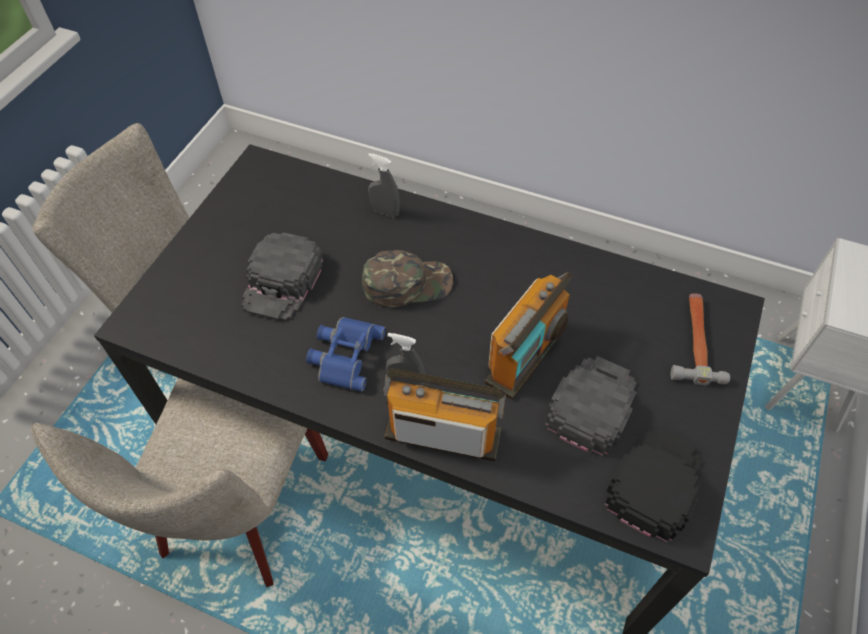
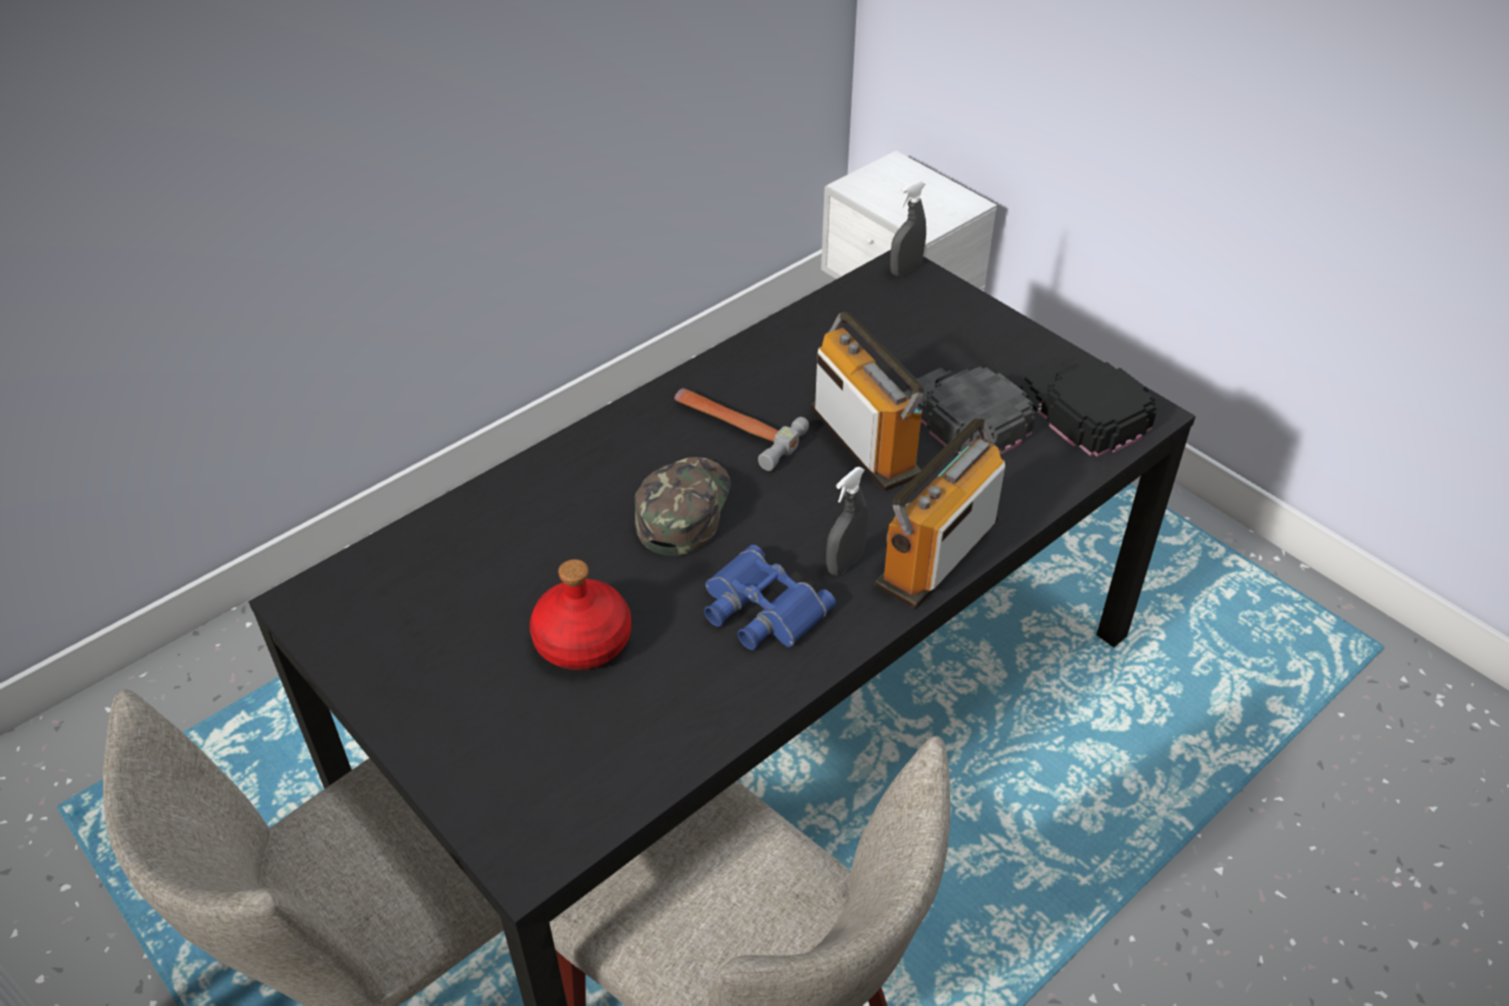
camera: 65 degrees left, 10 degrees down
(282, 282) = (583, 640): black cap -> red bottle
(385, 212) = (536, 489): grey spray bottle -> grey spray bottle (905, 269)
(695, 340) = (926, 310): hammer -> hammer (734, 427)

